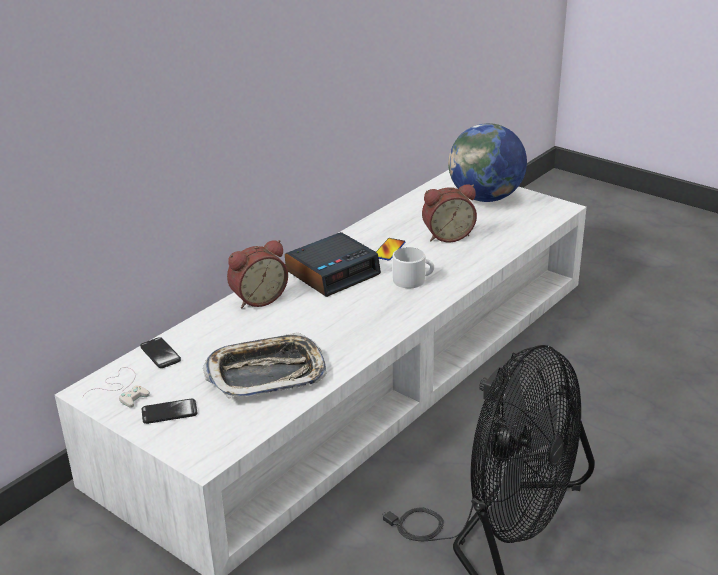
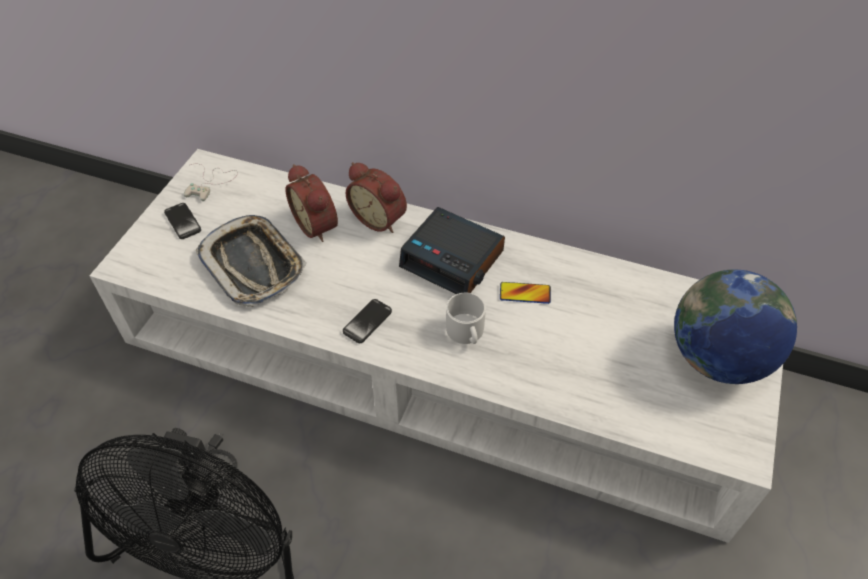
camera: 70 degrees right, 20 degrees up
(160, 354) = (267, 186): phone -> phone (367, 322)
(447, 235) = (588, 340): alarm clock -> alarm clock (318, 225)

